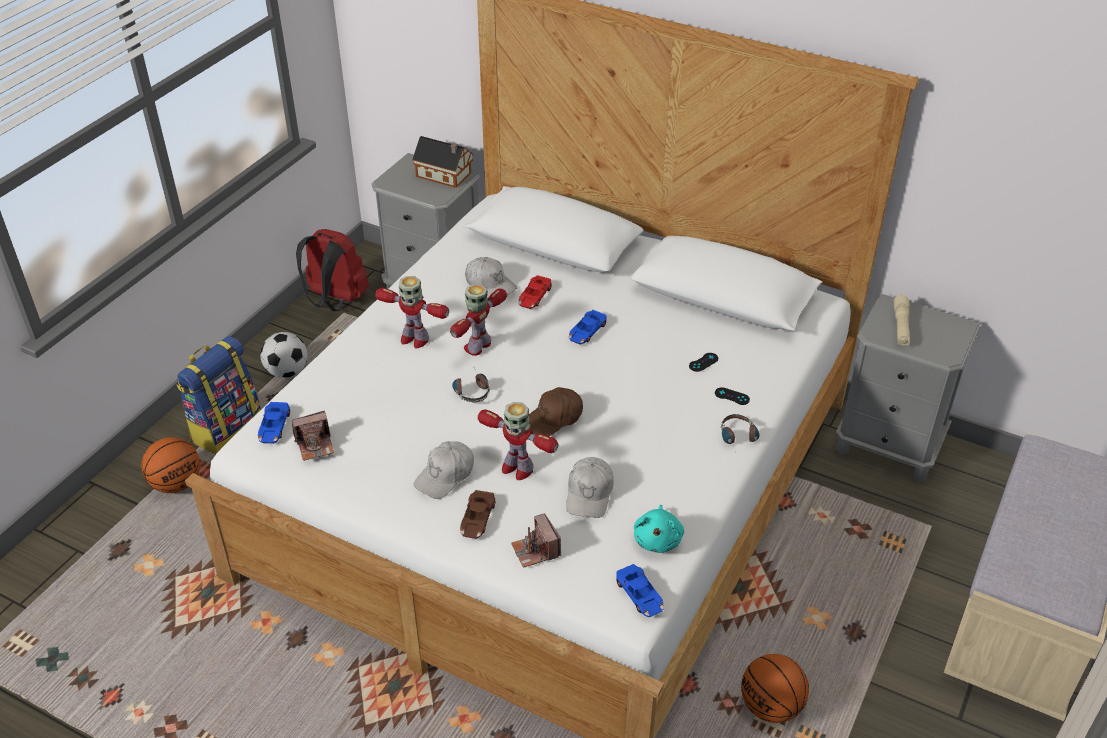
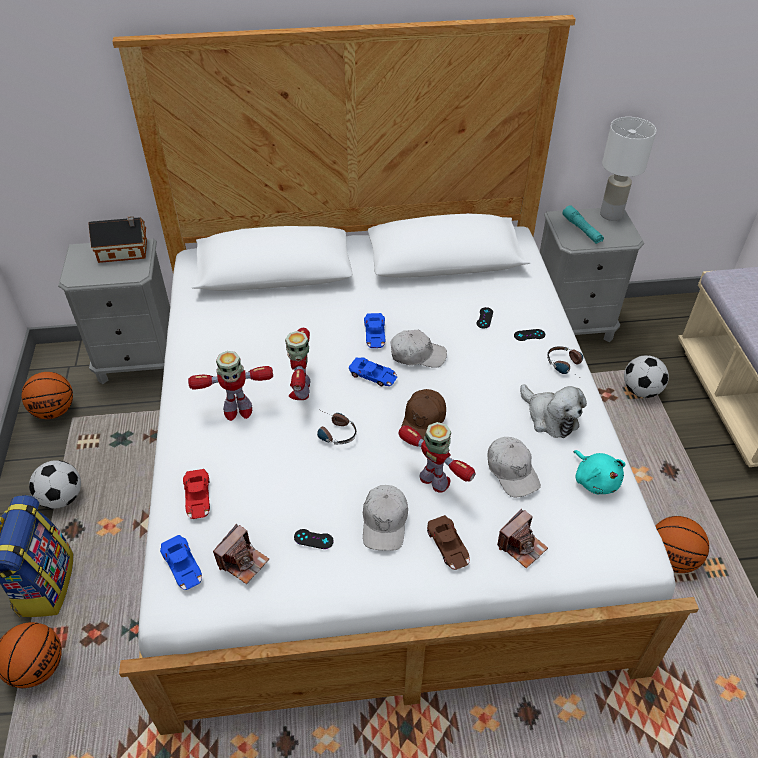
camera: 35 degrees left, 5 degrees up
(335, 301) = (54, 411): red backpack -> basketball
(380, 458) = (313, 539): none -> black game controller
(490, 284) = (257, 330): white cap -> white cap (417, 355)
(516, 468) = (435, 481): toy robot -> toy robot turned 135 degrees counterclockwise
(534, 296) = (304, 324): red toy car -> red toy car (198, 497)
(536, 550) = (521, 546): camera -> camera turned 75 degrees counterclockwise
(640, 595) = (630, 535): blue toy car -> blue toy car (373, 375)
(672, 471) = (549, 417): none -> plush toy
(901, 326) = (582, 230): beige flashlight -> turquoise flashlight
(904, 545) = (641, 391): none -> football
(952, 325) = (610, 215): none -> white table lamp

